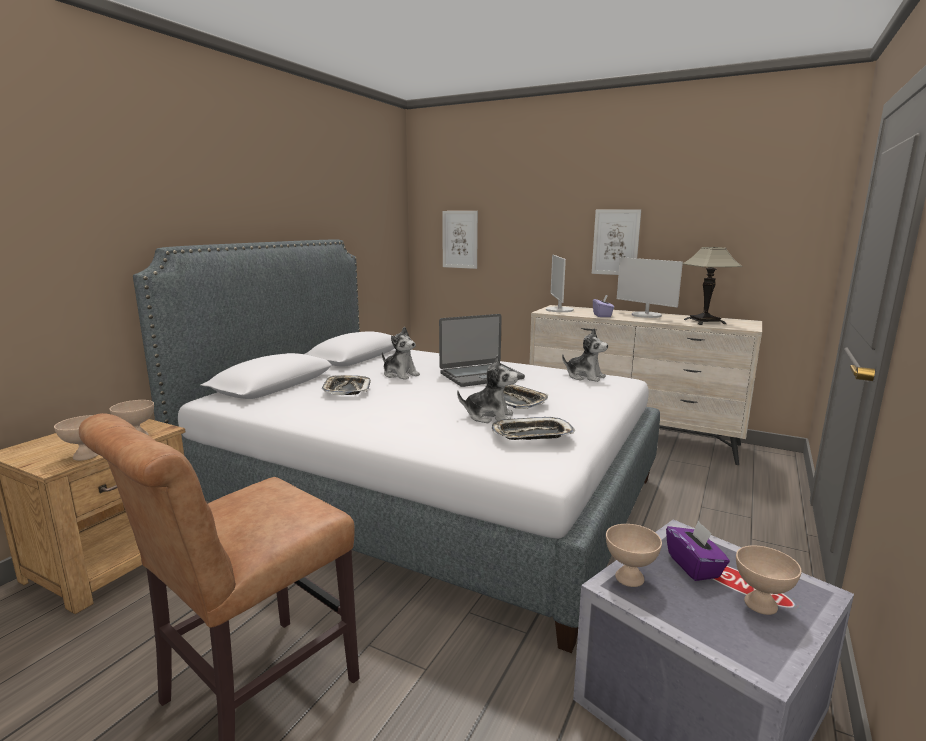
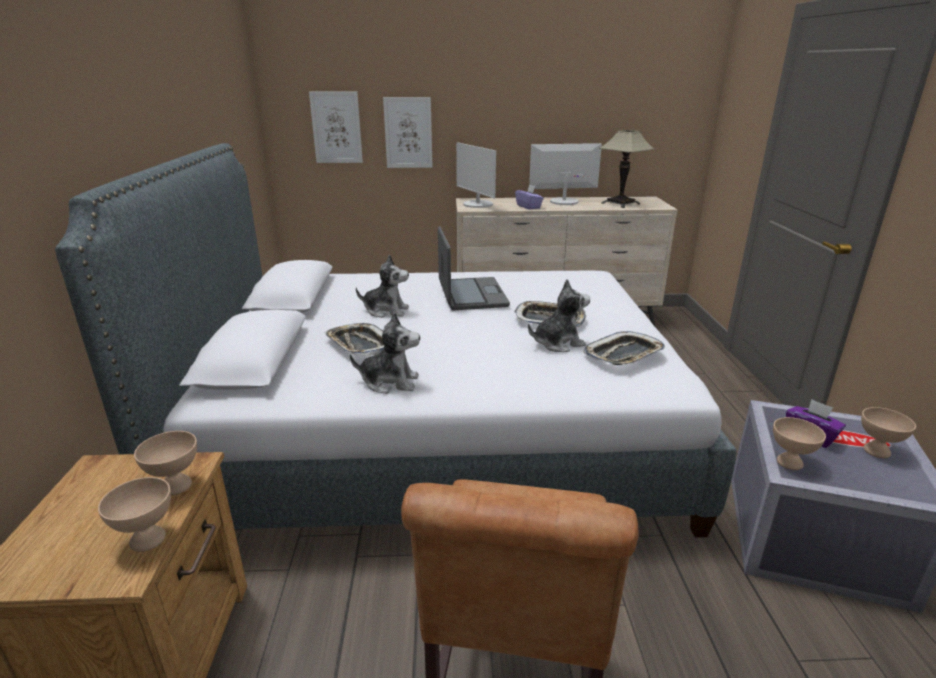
camera: 30 degrees left, 10 degrees up
(480, 376) = (471, 295): laptop -> laptop turned 45 degrees counterclockwise
(585, 377) = (562, 277): plush toy -> plush toy (390, 382)
(615, 242) = (522, 126): picture -> picture (408, 133)
(646, 315) = (563, 201): monitor -> monitor turned 150 degrees clockwise

